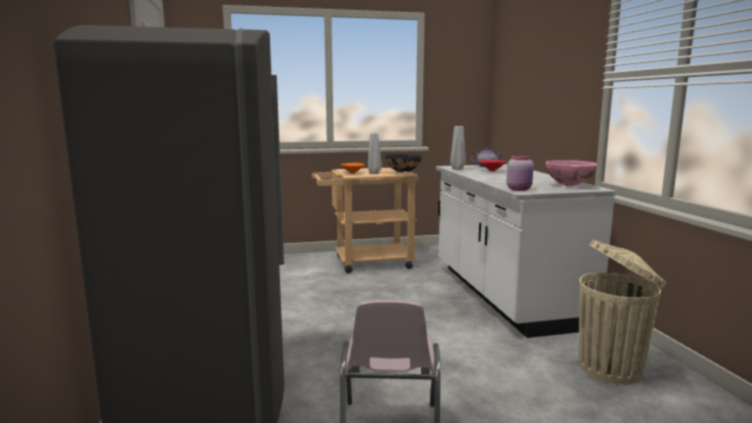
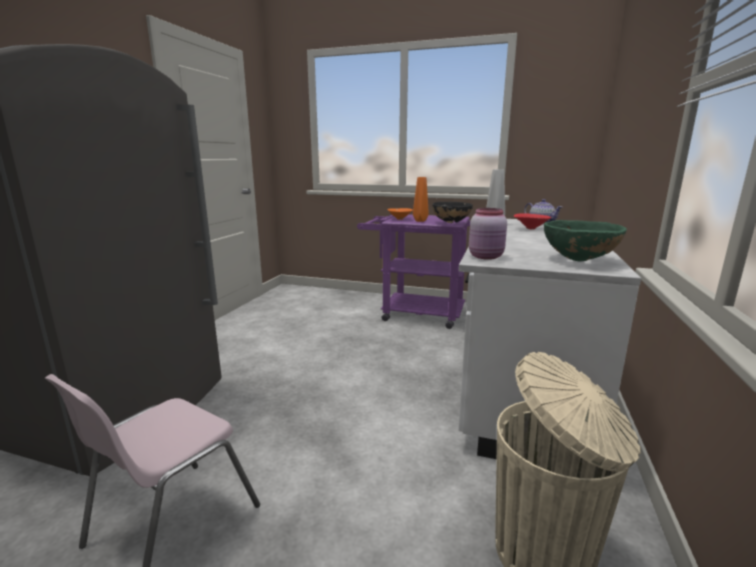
camera: 30 degrees right, 5 degrees up
(365, 263) = (414, 313): beige cart -> purple cart
(375, 173) = (421, 221): grey vase -> orange vase
(569, 185) = (579, 260): pink bowl -> green bowl

